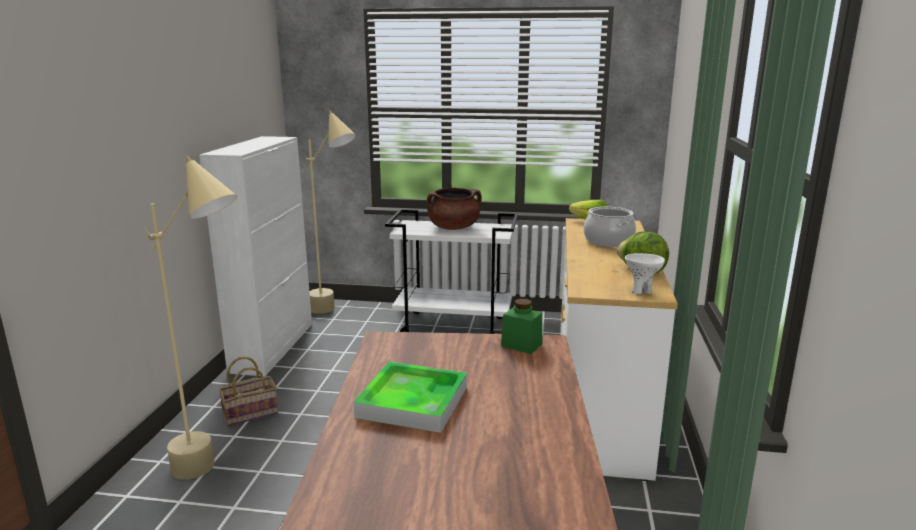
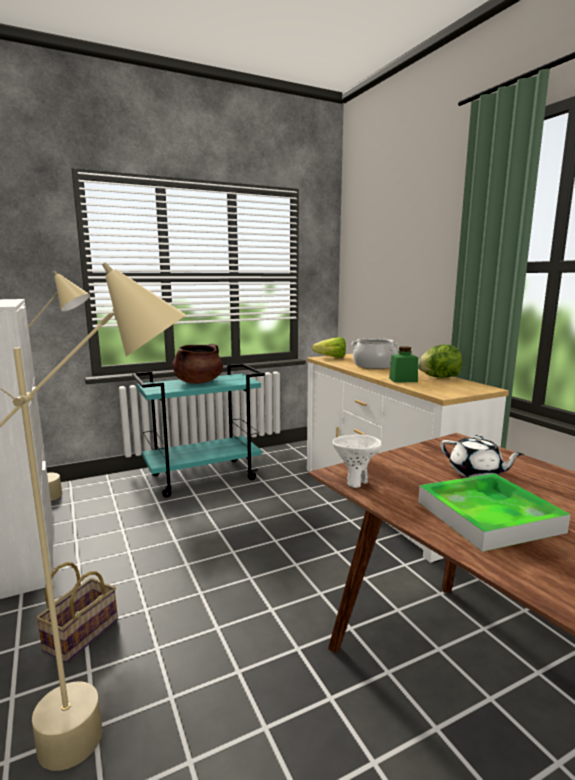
camera: 35 degrees left, 5 degrees down
(454, 326) = (204, 477): white cart -> turquoise cart
(486, 372) = (476, 473): none -> white teapot
(521, 345) = (449, 446): green jar -> green jar (403, 380)
(641, 291) = (473, 388): white bowl -> white bowl (355, 482)

